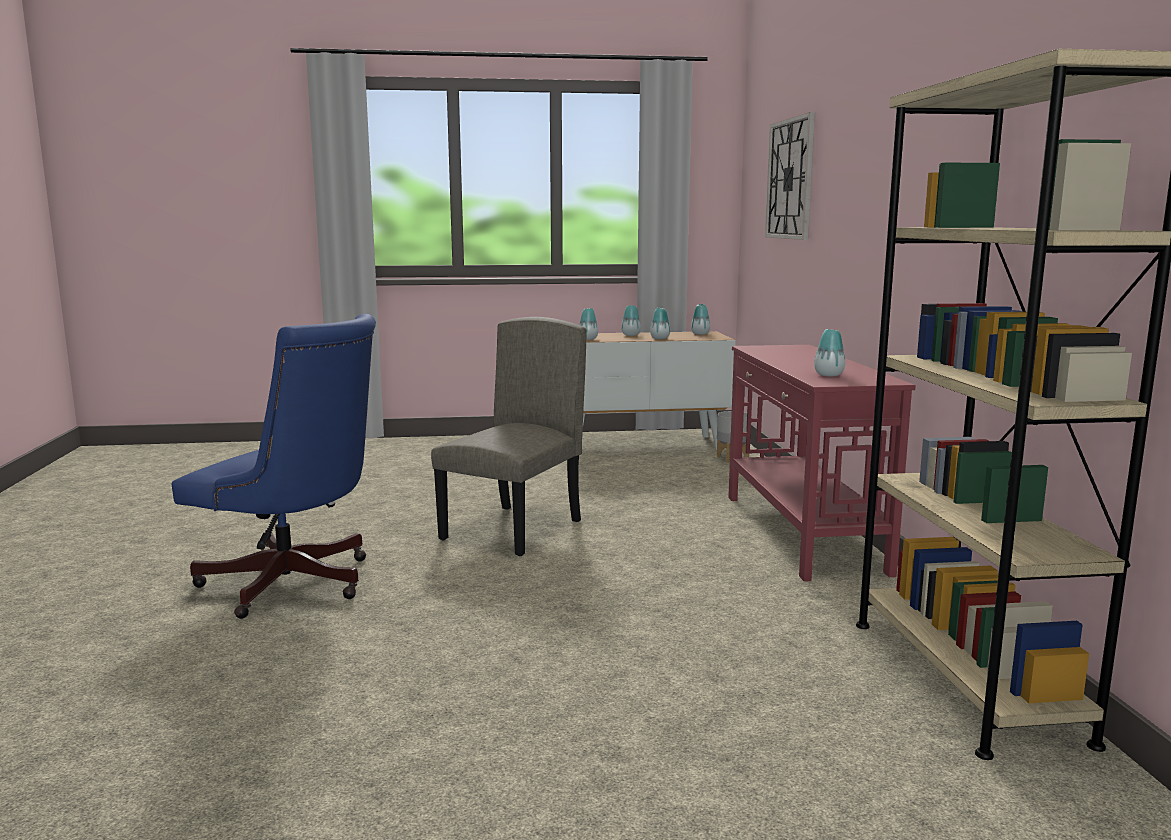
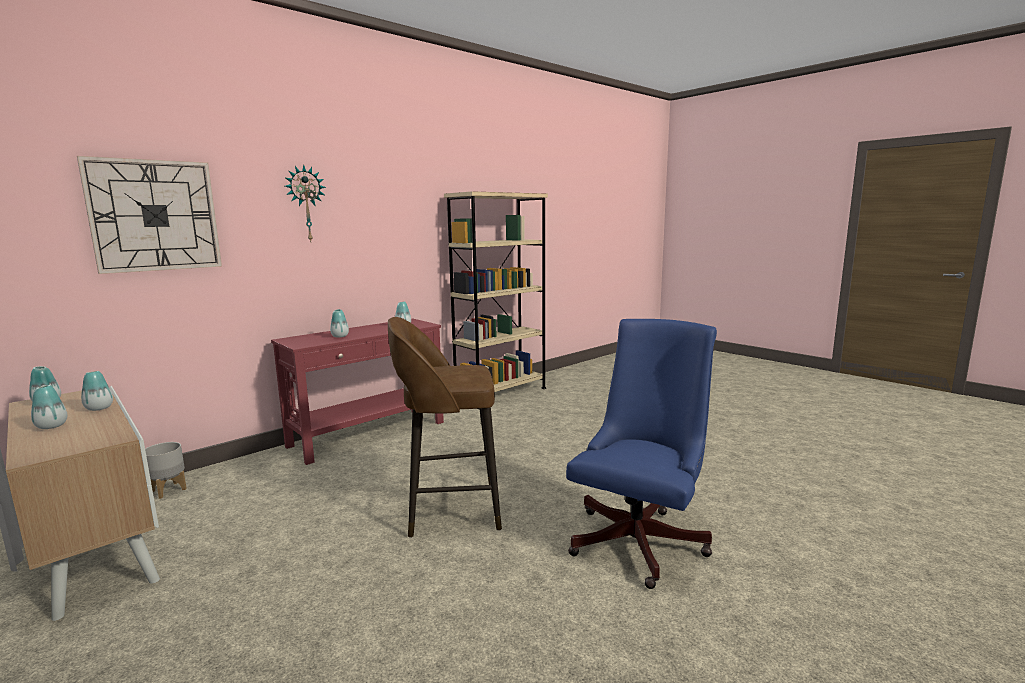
camera: 125 degrees left, 0 degrees up
(295, 585) = (641, 538): blue office chair -> blue office chair turned 45 degrees clockwise
(513, 530) = (450, 510): beige chair -> brown stool
(588, 339) = (100, 435): vase -> vase (340, 336)
(860, 154) = (305, 204): none -> wall clock

